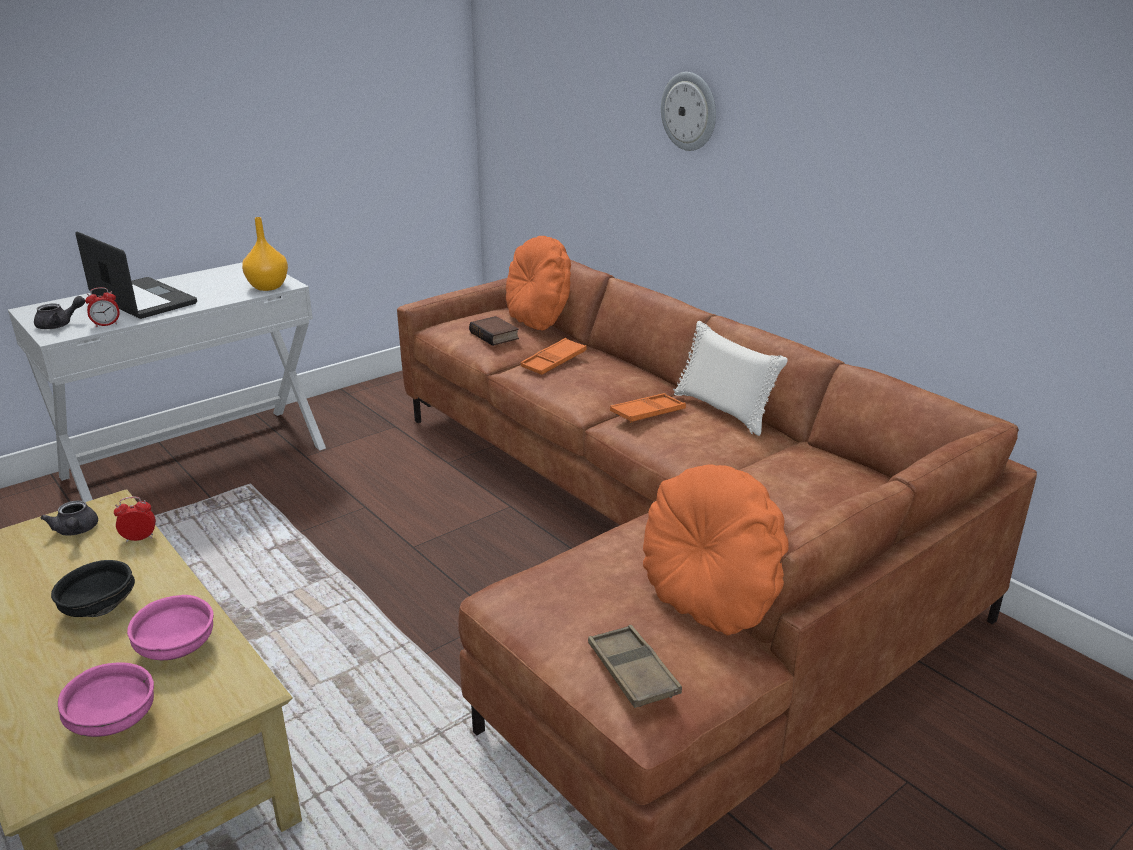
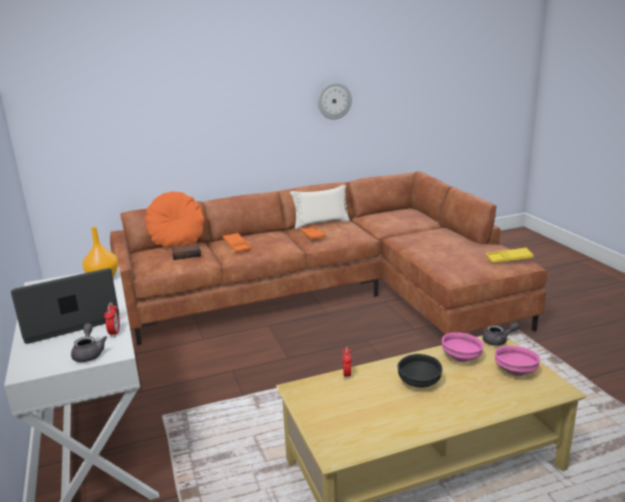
camera: 70 degrees left, 5 degrees down
(76, 531) = (326, 398): grey teapot -> grey teapot (498, 341)
(632, 672) = (509, 258): brown tray -> yellow tray
(689, 111) = (225, 101): wall clock -> wall clock (334, 100)
(708, 606) = (471, 244): orange pillow -> none

